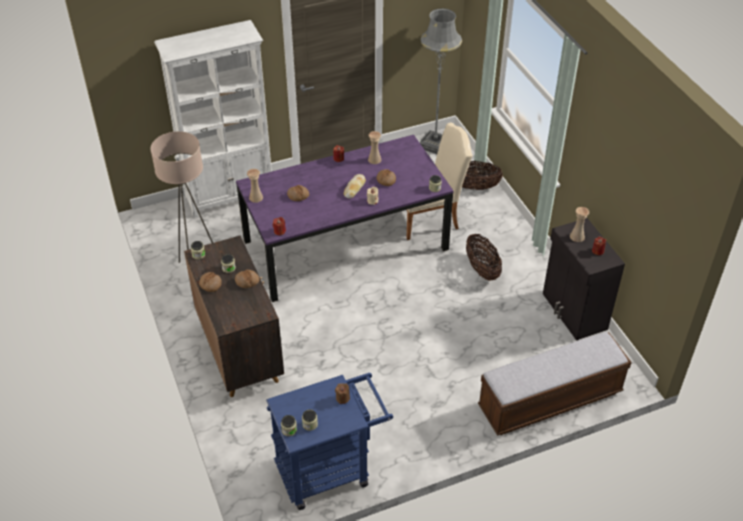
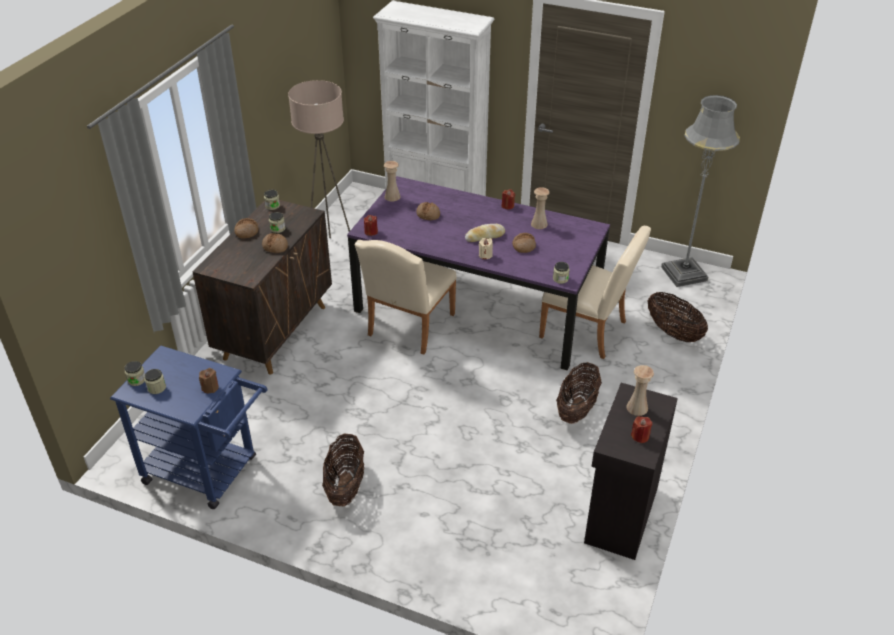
camera: 45 degrees right, 5 degrees down
(323, 288) = (408, 328): none -> beige chair
(421, 410) = (345, 486): none -> basket
(549, 400) = (474, 576): bench -> none

